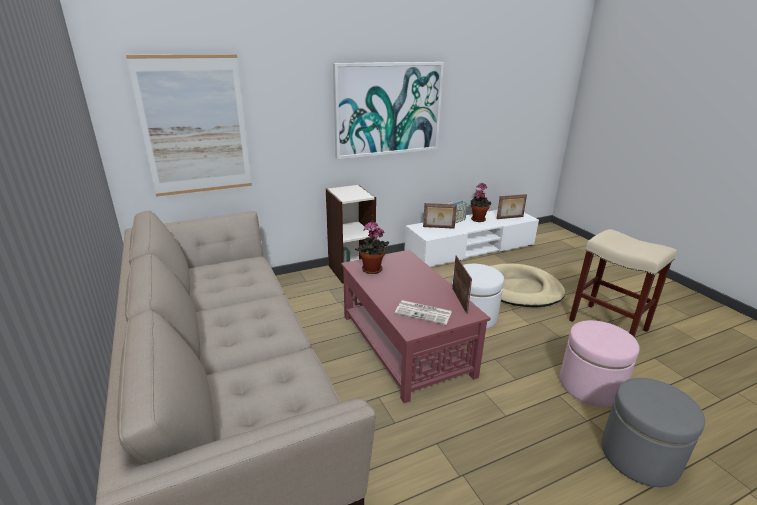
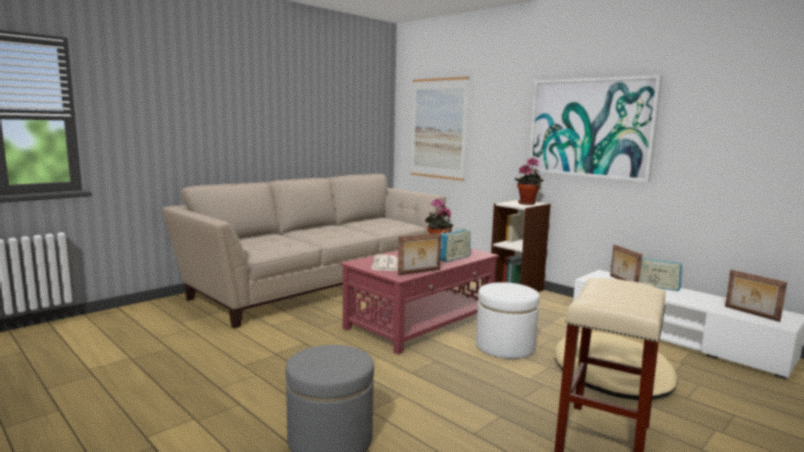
camera: 70 degrees right, 15 degrees down
(414, 271) = (454, 258): none -> radio
(478, 219) = (698, 297): potted plant -> potted plant (528, 203)
(590, 385) = (434, 415): pink ottoman -> none

